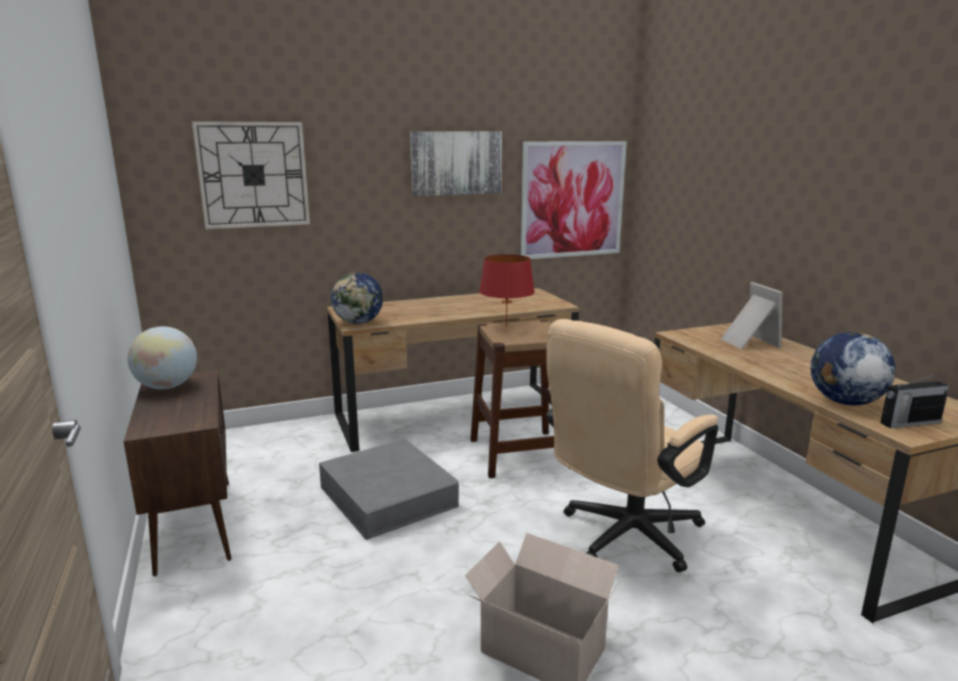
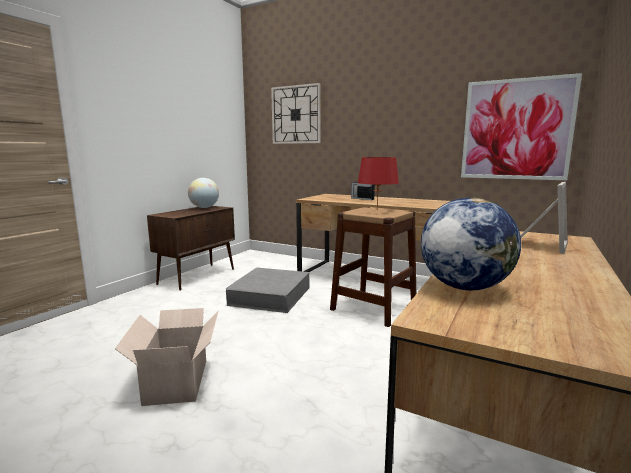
camera: 50 degrees right, 5 degrees down
(359, 322) = (314, 198): globe -> none
(456, 163) = (412, 102): picture -> none
(623, 538) = (330, 369): beige office chair -> none
(909, 423) = (473, 317): radio -> radio (362, 199)

